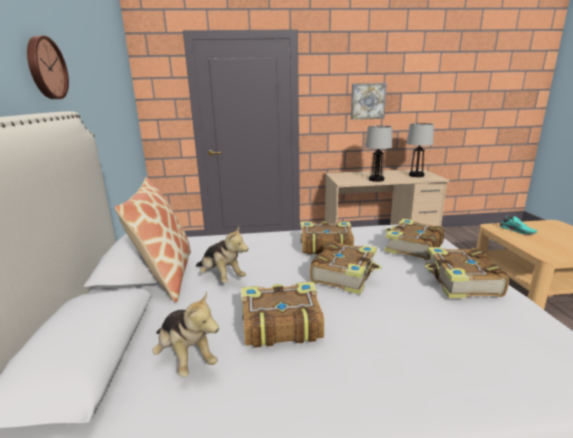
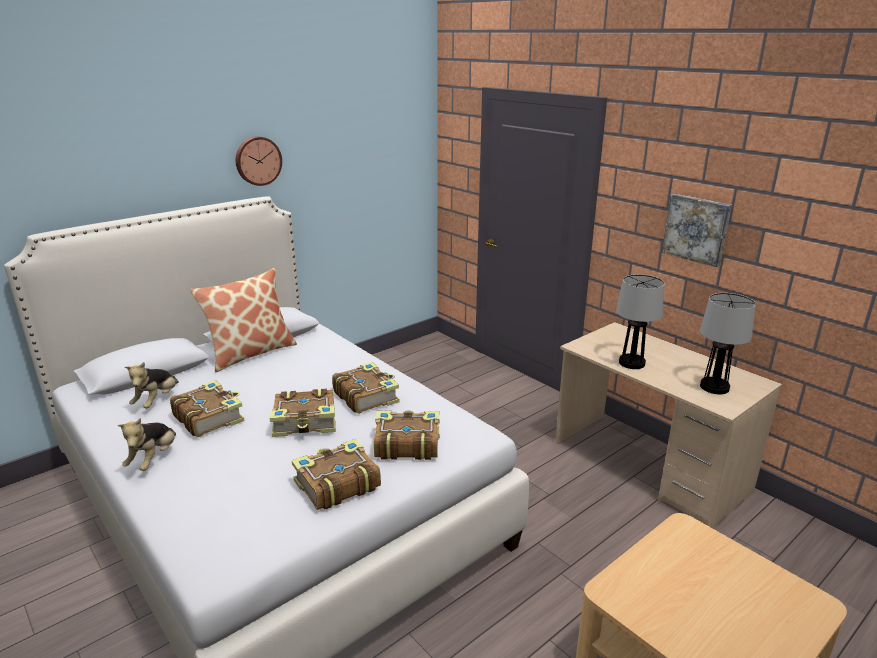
camera: 55 degrees right, 5 degrees up
(221, 277) = (263, 373): plush toy -> plush toy (153, 459)
(517, 231) = (699, 555): turquoise shoe -> none

